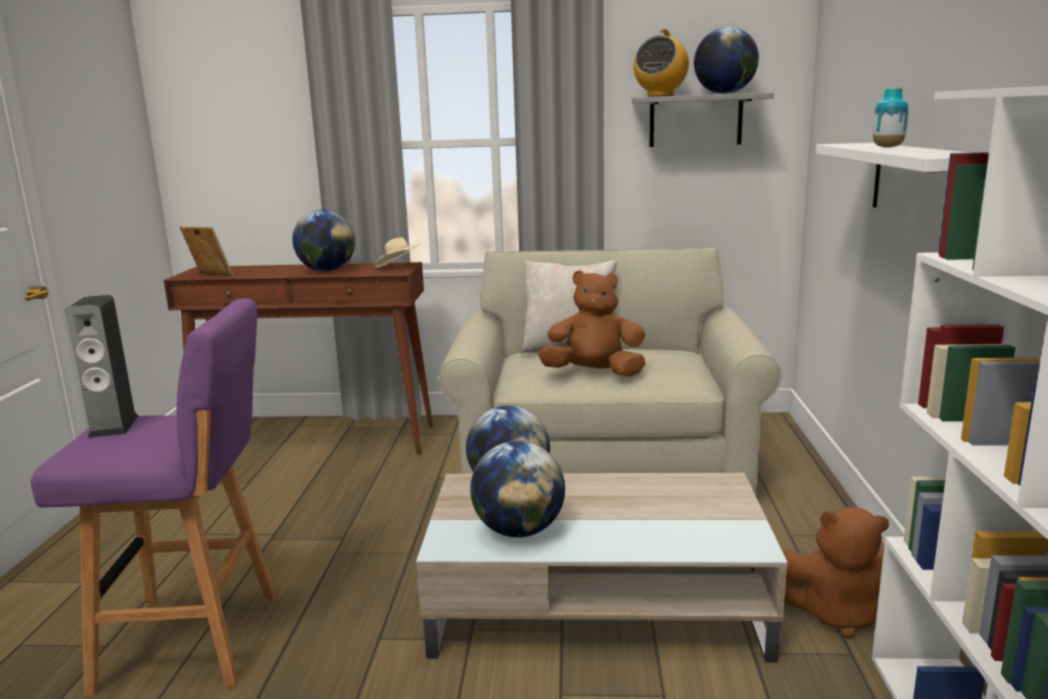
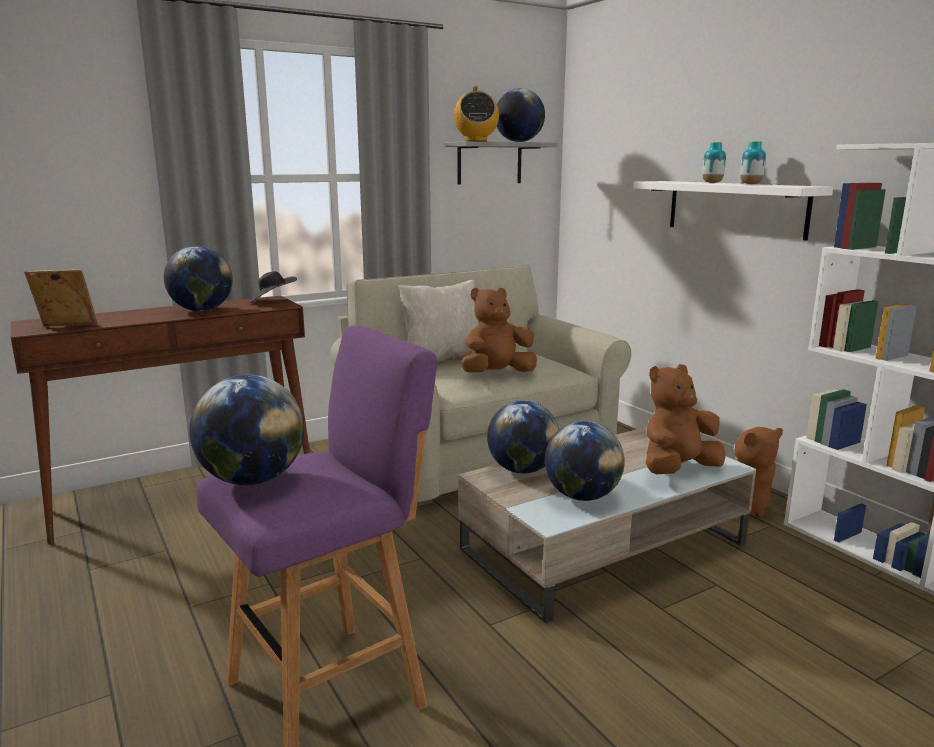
camera: 35 degrees left, 0 degrees up
(113, 426) = (252, 480): speaker -> globe
(398, 267) = (272, 301): beige hat -> black hat
(678, 533) = (677, 470): none -> brown plush toy
(918, 150) = (750, 184): none -> vase

